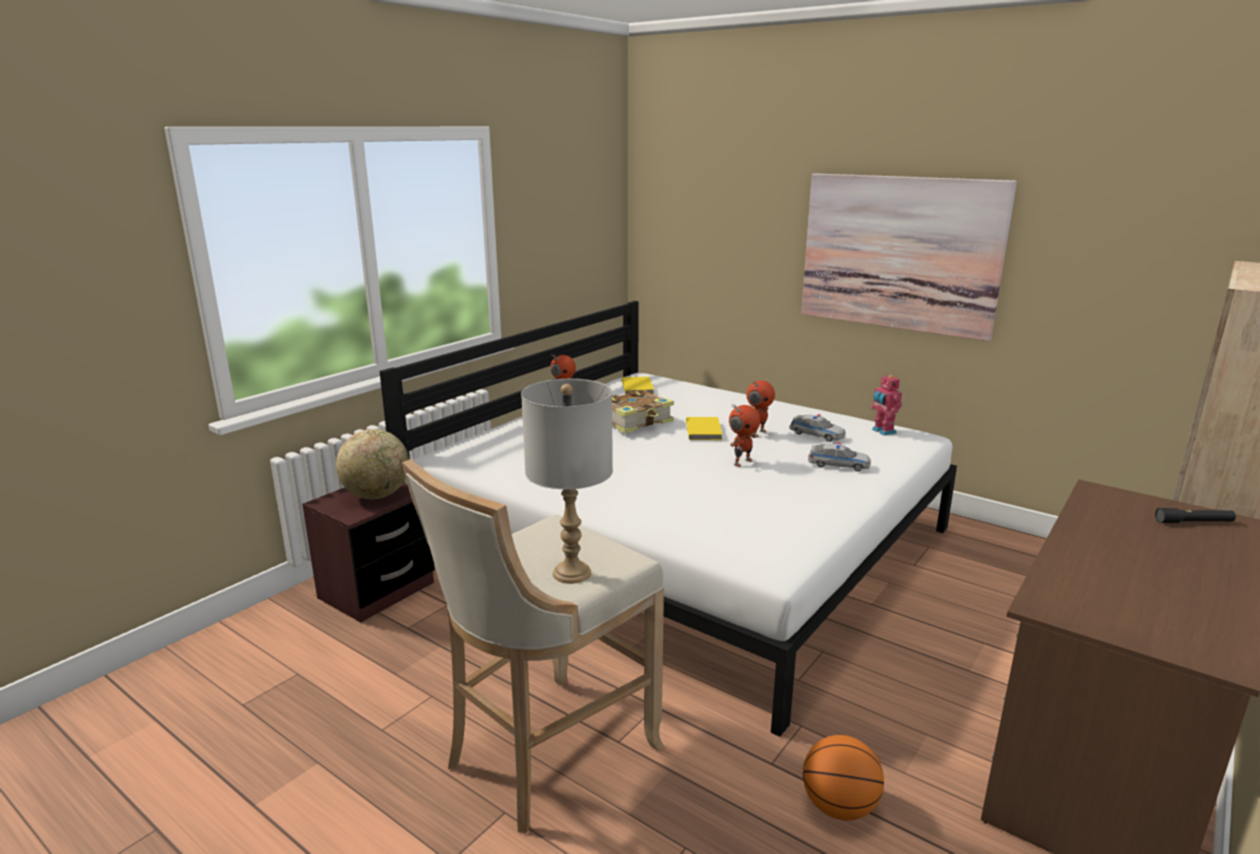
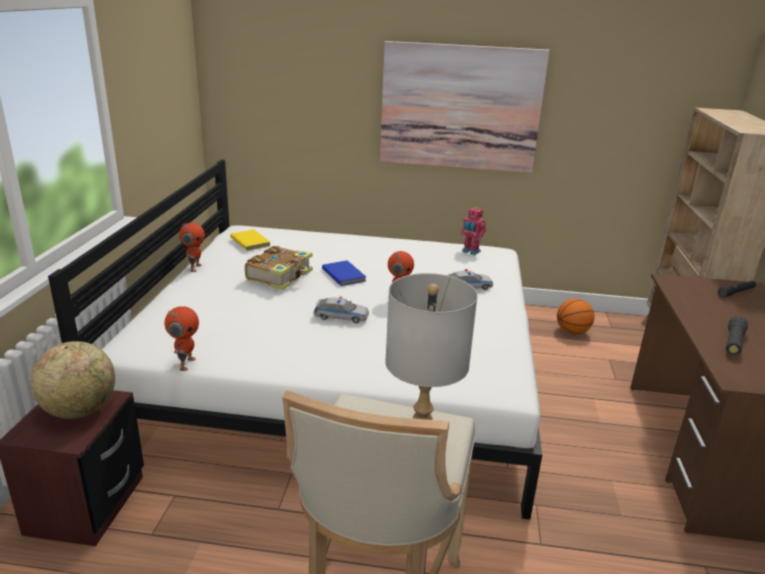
camera: 30 degrees left, 5 degrees up
(704, 430) = (344, 274): yellow book -> blue book
(758, 433) = (386, 269): toy robot -> toy robot (186, 364)
(816, 435) = (429, 263): toy car -> toy car (341, 317)
(839, 807) = (605, 560): basketball -> basketball (572, 332)
(1100, 571) = (733, 343): none -> black flashlight

